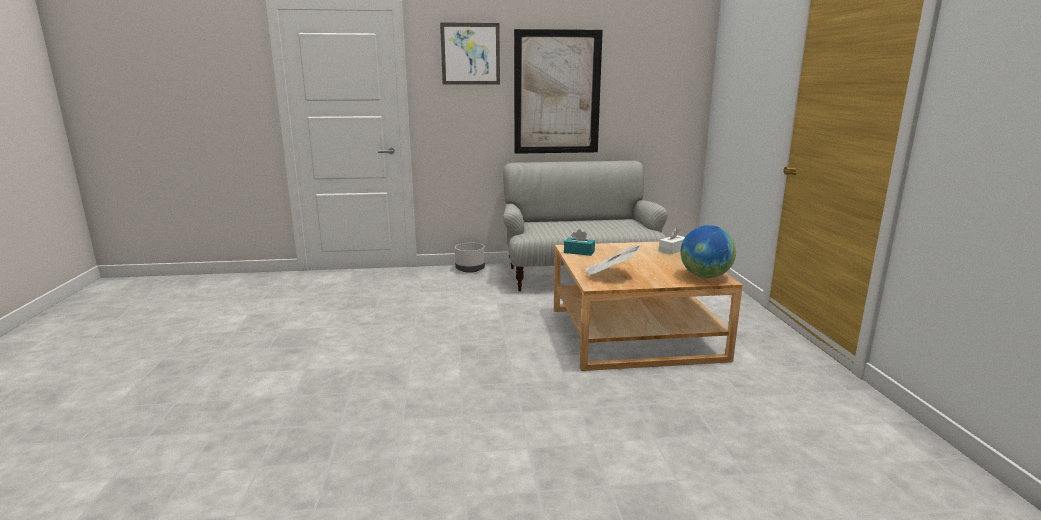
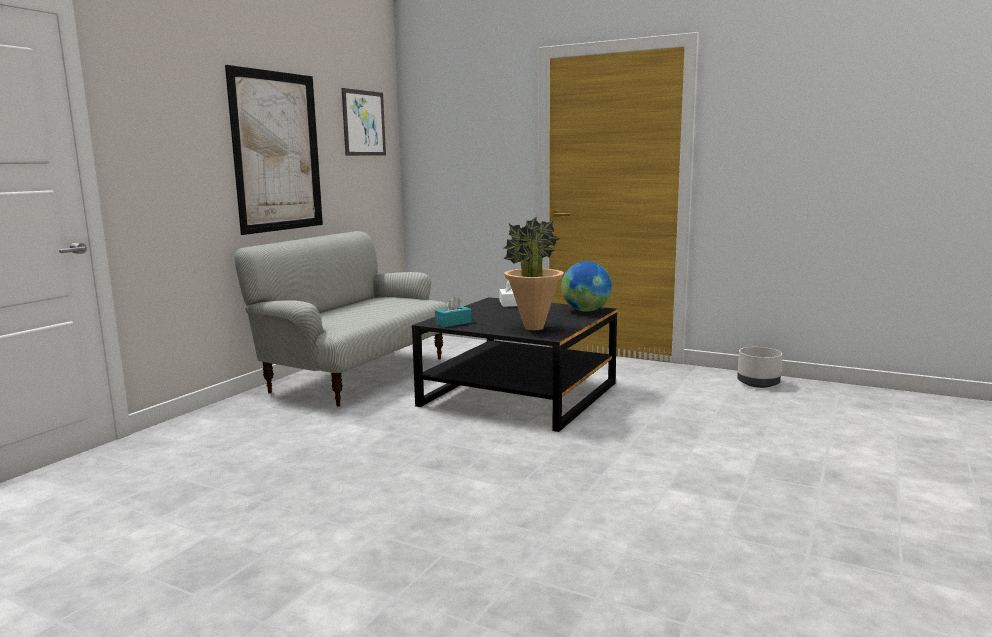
camera: 55 degrees left, 5 degrees down
(470, 54) = (176, 94): picture -> picture (364, 123)
(470, 269) = (219, 410): grey planter -> grey planter (757, 383)
(610, 274) = (533, 328): newspaper -> potted plant
(634, 333) = (519, 394): beige coffee table -> black coffee table

